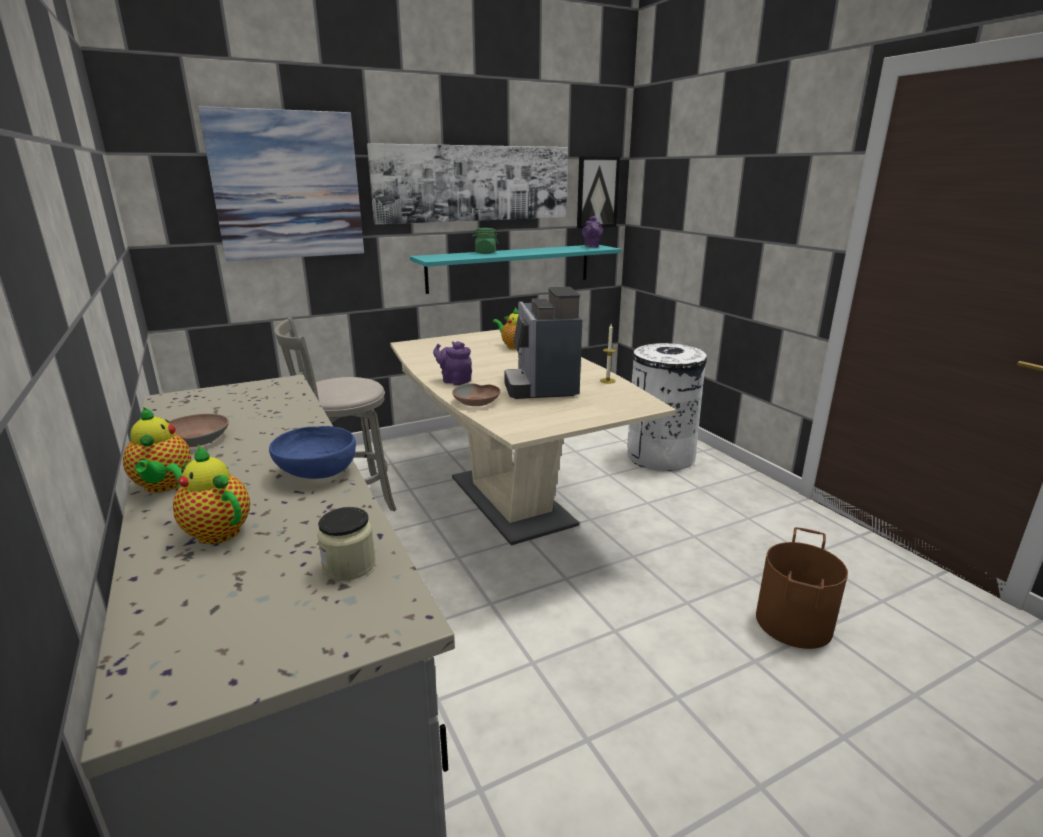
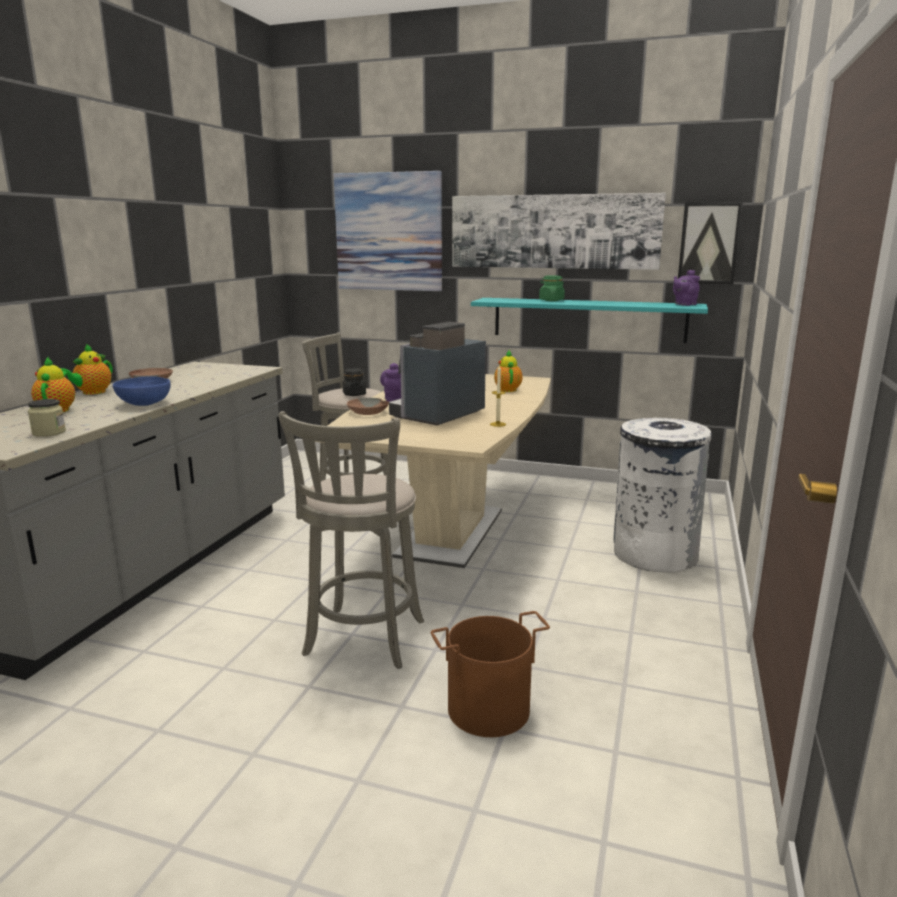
camera: 45 degrees right, 5 degrees down
(352, 388) = (354, 394): none -> black jar
(633, 631) = (362, 641): none -> grey stool

